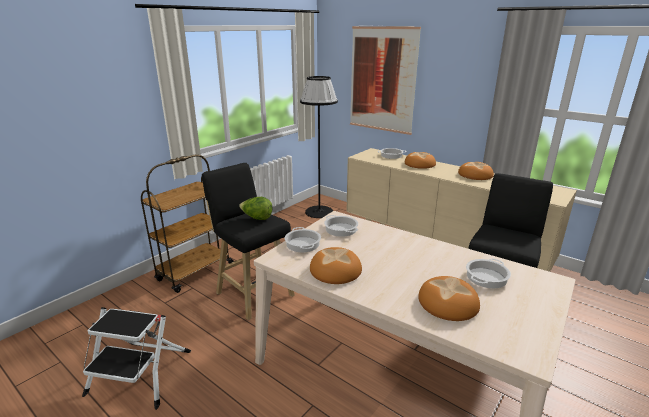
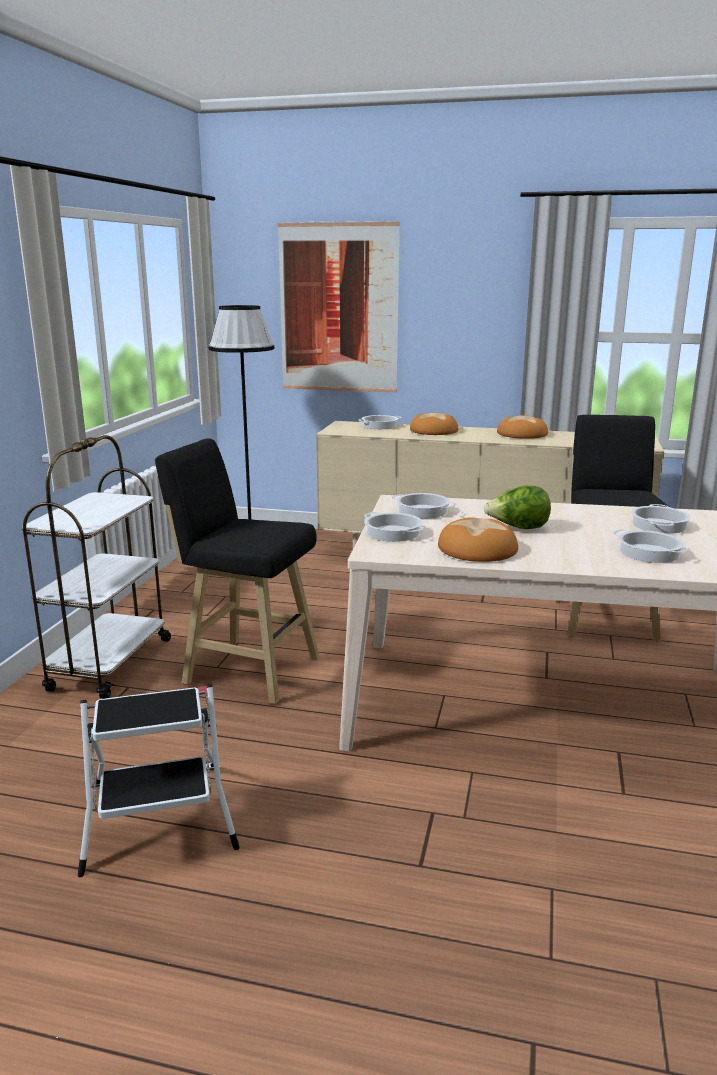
camera: 25 degrees left, 5 degrees down
(194, 272) = (109, 666): brown cart -> white cart
(257, 218) = (260, 525): lettuce -> lettuce (518, 528)
(448, 303) = (649, 553): bread -> cooking pot

